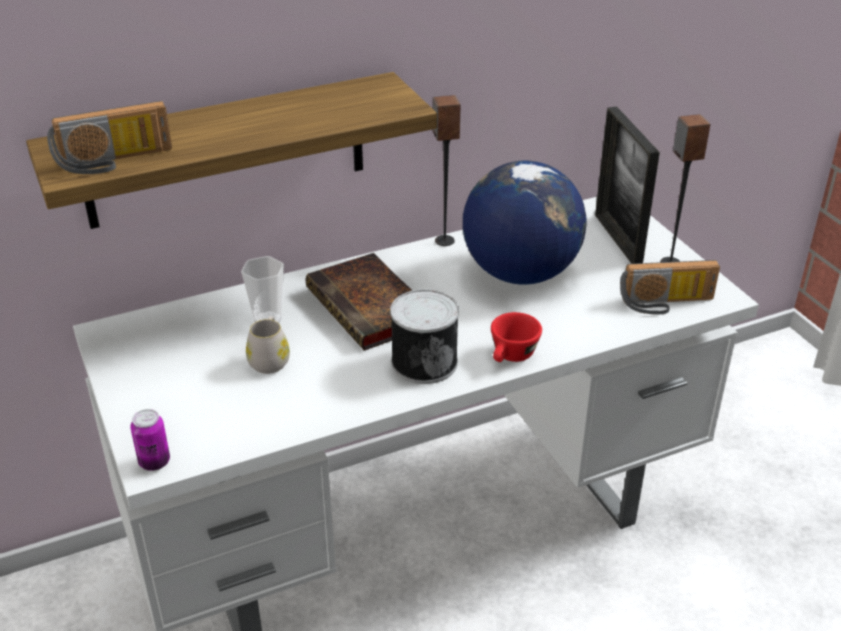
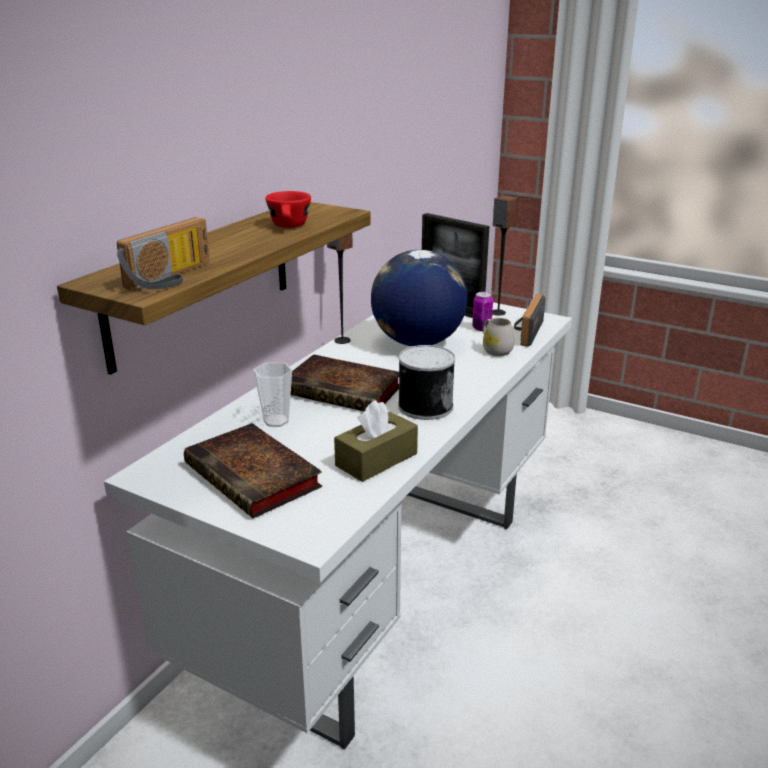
camera: 35 degrees left, 10 degrees down
(154, 462) = (311, 537): can -> can (481, 328)
(182, 376) = (255, 477): none -> book
(270, 359) = (312, 442): white mug -> white mug (495, 350)
(302, 406) = (376, 459): none -> brown tissue box
(511, 357) = (476, 385): red cup -> red cup (290, 226)
(666, 304) = (525, 332): radio -> radio turned 150 degrees clockwise

